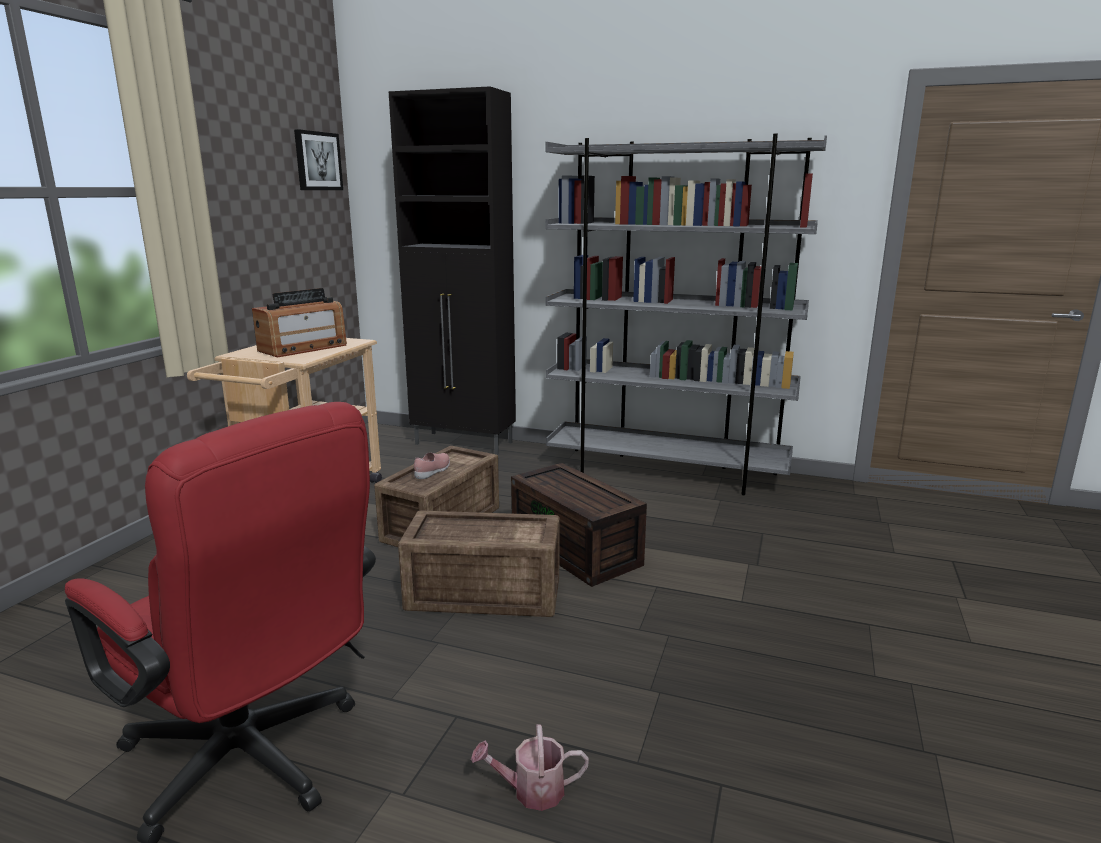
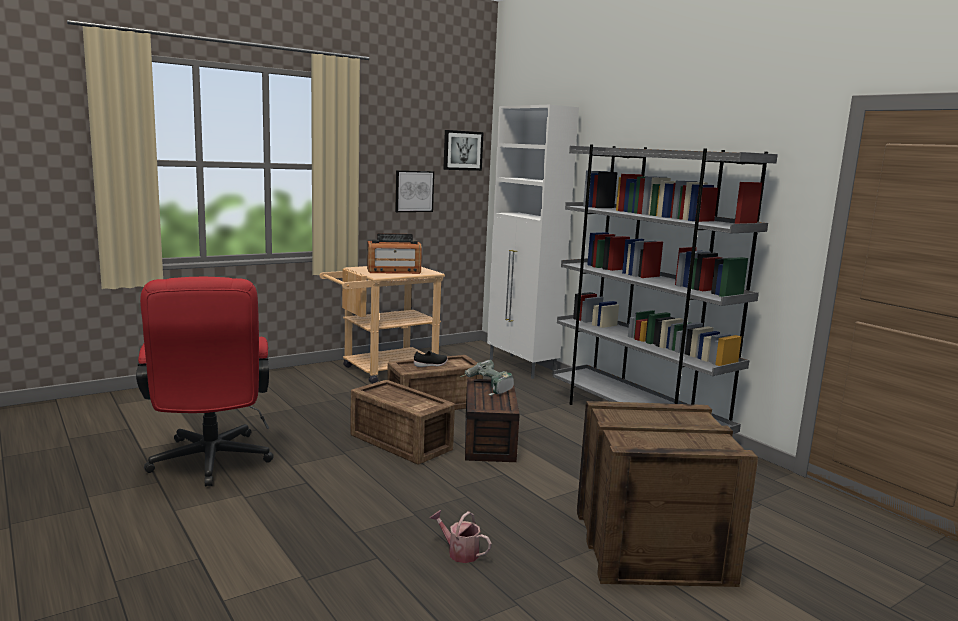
camera: 35 degrees right, 5 degrees down
(271, 225) = (414, 191): none -> picture
(433, 472) = (430, 365): pink shoe -> black shoe
(464, 443) = (521, 367): black cabinet -> white cabinet
(531, 791) = (293, 519): watering can -> watering can (459, 552)
(554, 481) = (487, 387): none -> power drill
(902, 610) = (652, 547): none -> crate

